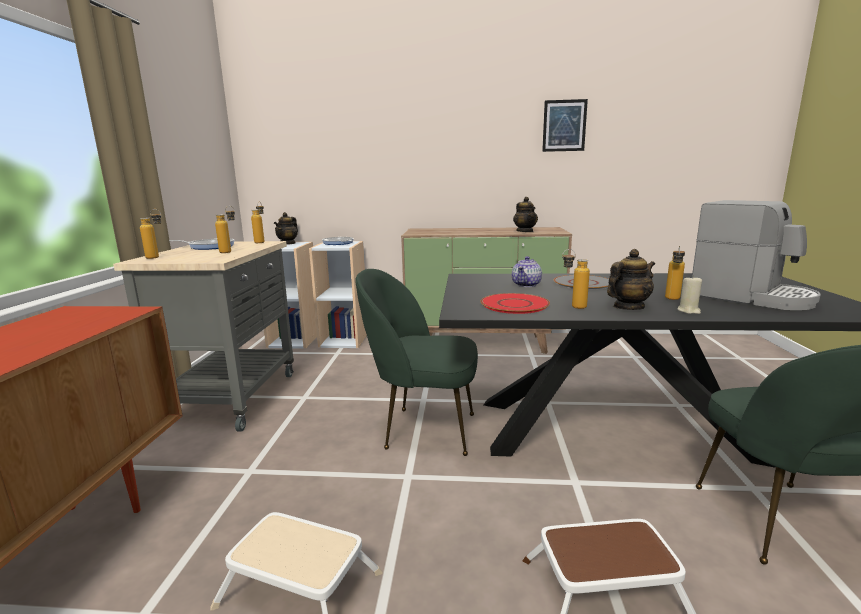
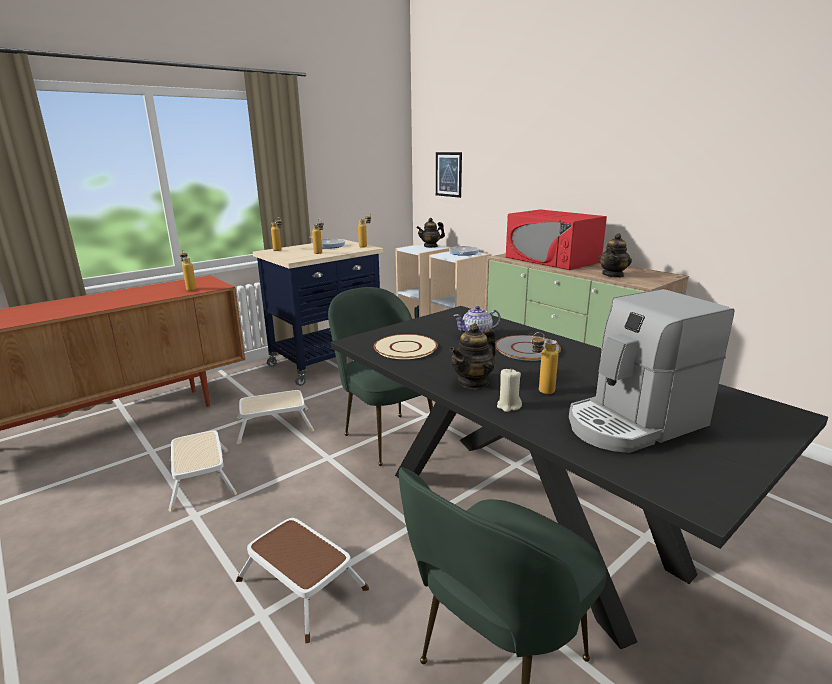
camera: 45 degrees right, 5 degrees up
(232, 398) = (326, 362): grey cart -> blue cart
(286, 481) = (274, 425): none -> beige step ladder
(455, 230) = (552, 259): none -> red microwave
(515, 305) = (405, 348): red plate -> beige plate
(564, 125) = (717, 140): picture -> picture (448, 174)
(572, 307) = (435, 365): bottle -> bottle (190, 289)
(628, 307) = (473, 382): teapot -> teapot turned 120 degrees clockwise
(750, 297) = (633, 423): coffee machine -> coffee machine turned 60 degrees clockwise

